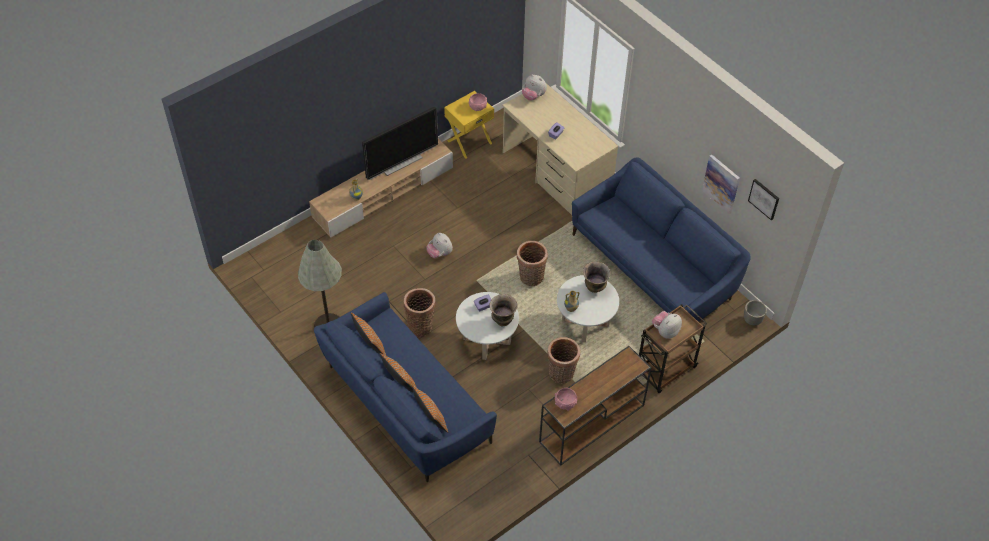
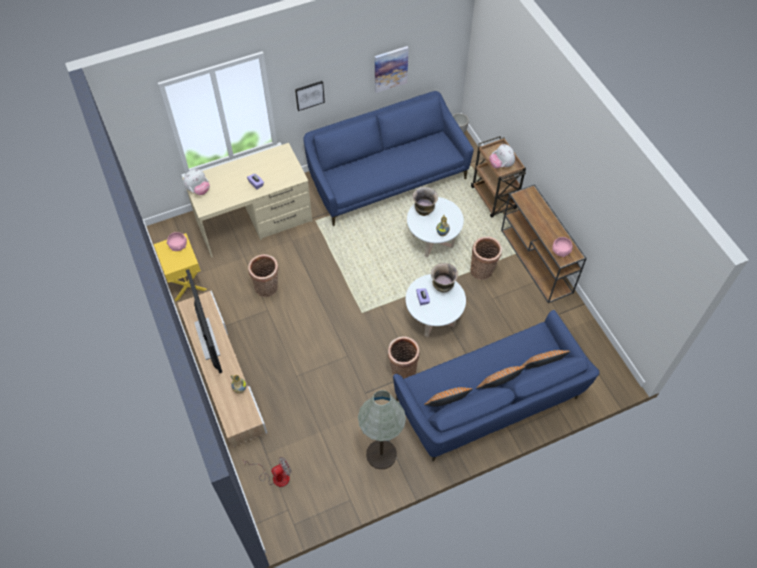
camera: 75 degrees left, 5 degrees up
(292, 254) = (275, 476): none -> fan
(440, 253) = (320, 336): plush toy -> none
(530, 278) = (372, 269): basket -> basket (267, 288)
(764, 199) = (434, 38): picture -> picture (309, 95)

